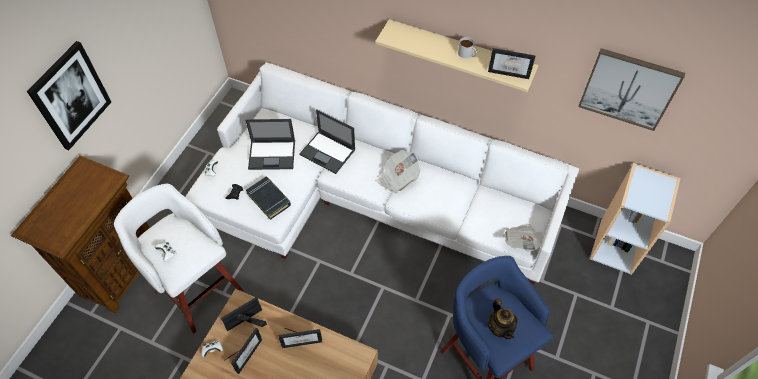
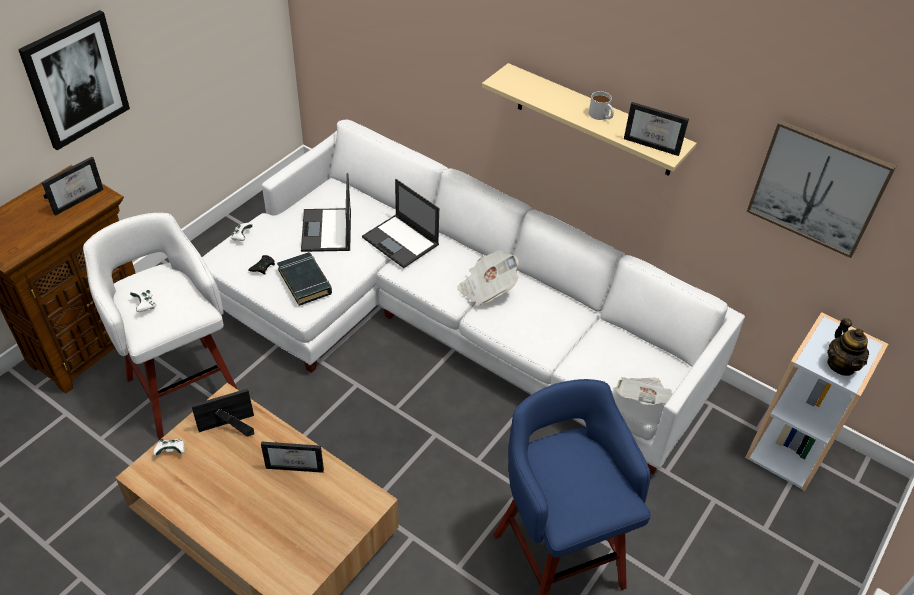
camera: 10 degrees right, 10 degrees down
(246, 353) = (215, 465): picture frame -> picture frame (76, 198)
(272, 154) = (327, 231): laptop -> laptop turned 75 degrees clockwise
(500, 328) = (572, 485): teapot -> teapot (841, 365)

